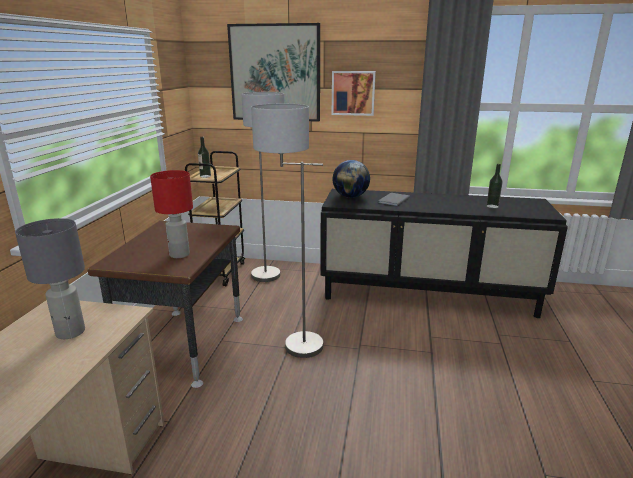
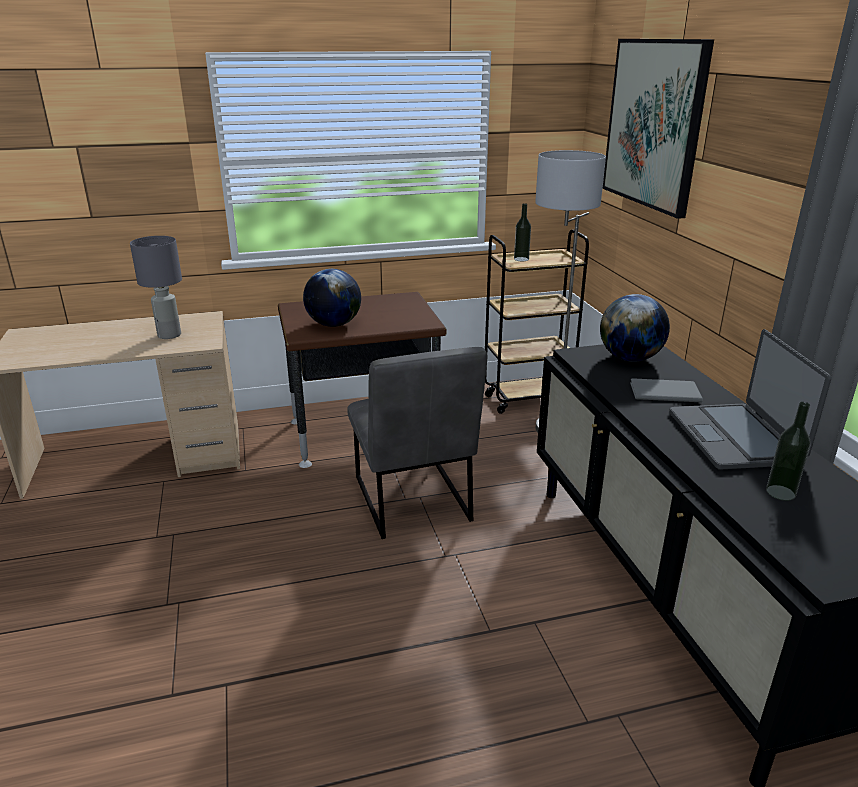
camera: 65 degrees right, 5 degrees up
(179, 255) = (334, 324): red table lamp -> globe
(292, 345) = (412, 500): grey floor lamp -> grey chair
(353, 93) = (731, 178): picture -> none
(444, 201) = (735, 437): none -> laptop

